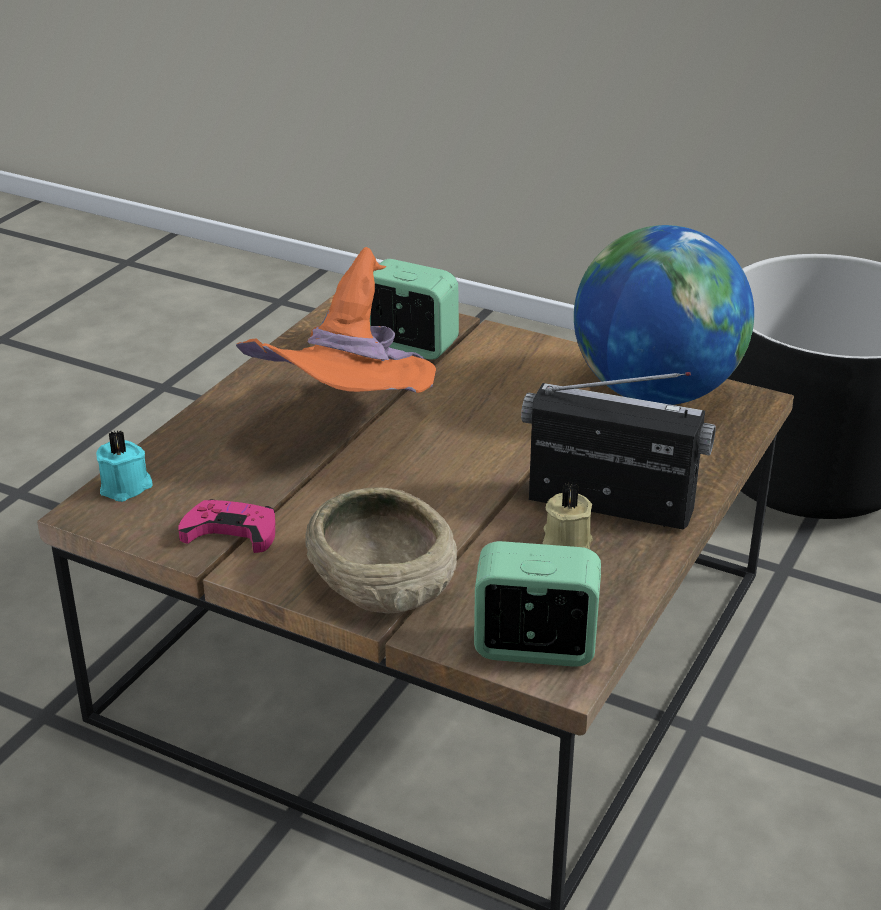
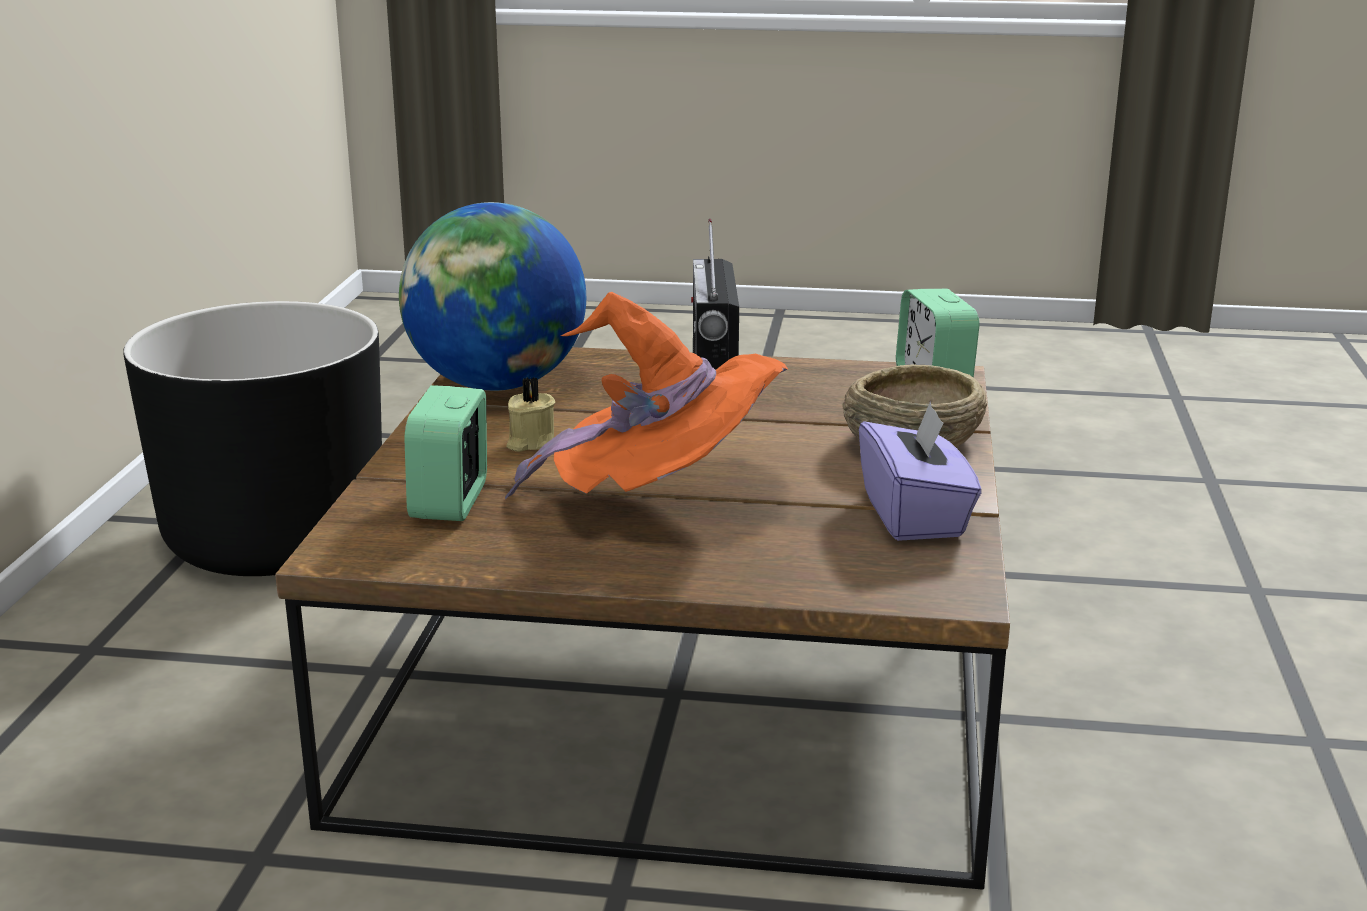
camera: 110 degrees left, 10 degrees down
(126, 487) = (897, 588): turquoise candle -> none
(231, 532) = (915, 516): pink game controller -> purple tissue box
(566, 540) = (782, 391): beige candle -> beige candle (529, 443)

